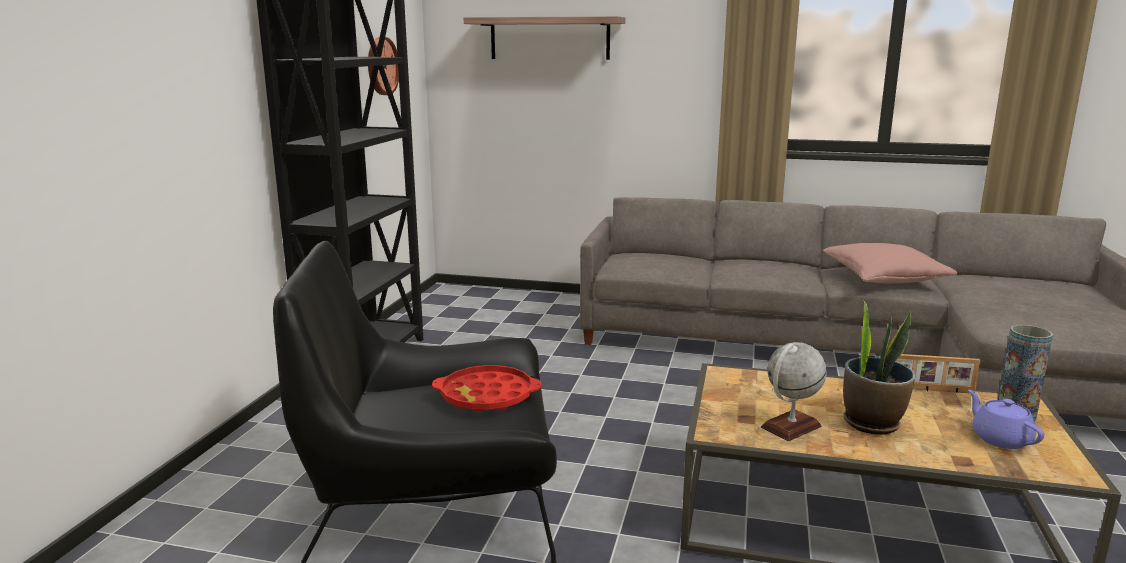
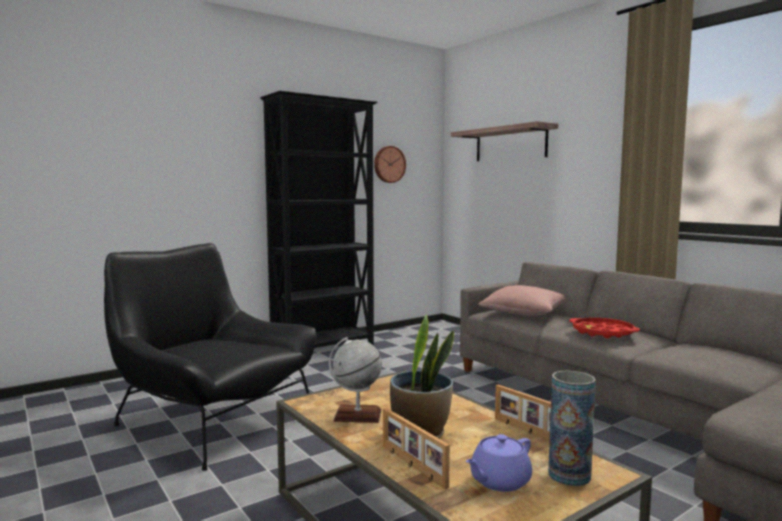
camera: 40 degrees right, 10 degrees down
(487, 396) = (242, 350): red tray -> red tray (603, 333)
(884, 278) = (710, 357): pink pillow -> pink pillow (525, 313)
(933, 453) = (412, 466): none -> picture frame
(999, 439) = (499, 481): purple teapot -> purple teapot turned 150 degrees counterclockwise

